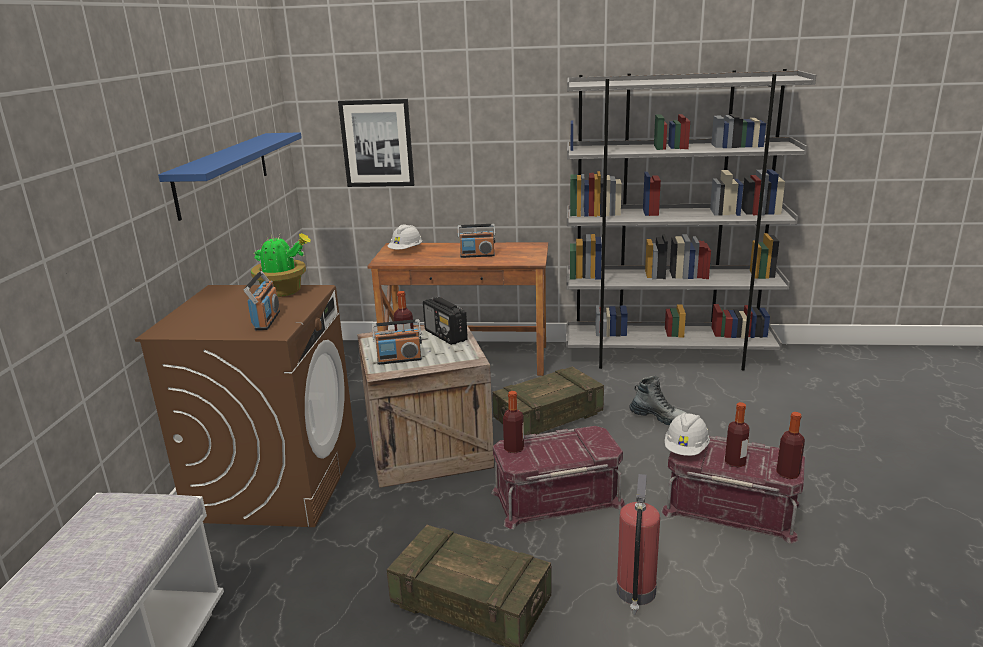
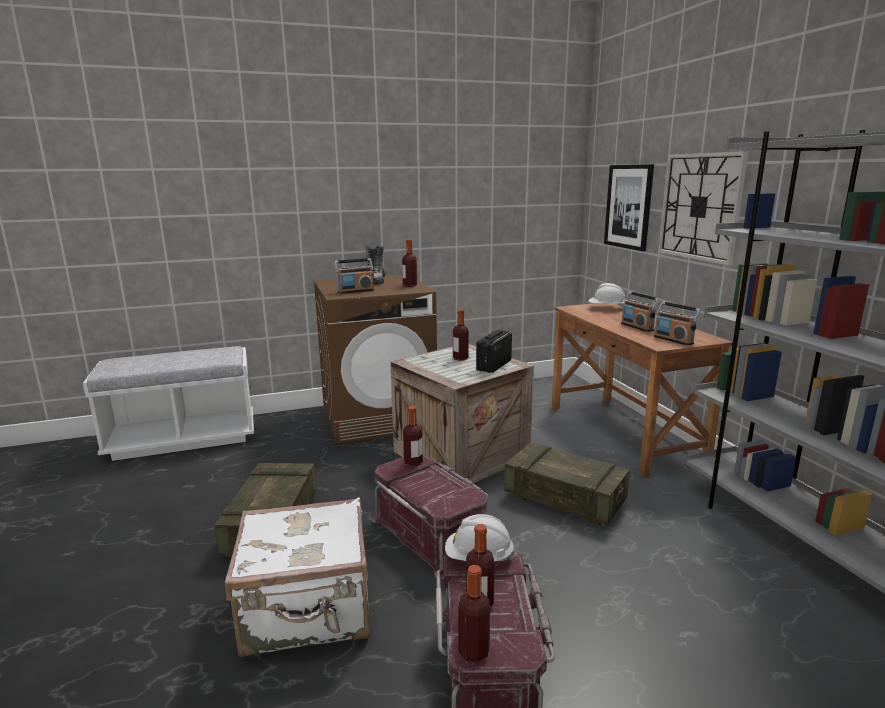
camera: 65 degrees right, 5 degrees down
(223, 173) = (459, 203): blue shelf -> none
(284, 292) = (410, 285): potted plant -> bottle
(399, 359) = (434, 361): radio -> radio (673, 340)
(479, 136) = (700, 206): none -> wall clock
(635, 592) = (308, 611): fire extinguisher -> white suitcase
(659, 417) = (644, 572): boot -> boot (374, 281)

